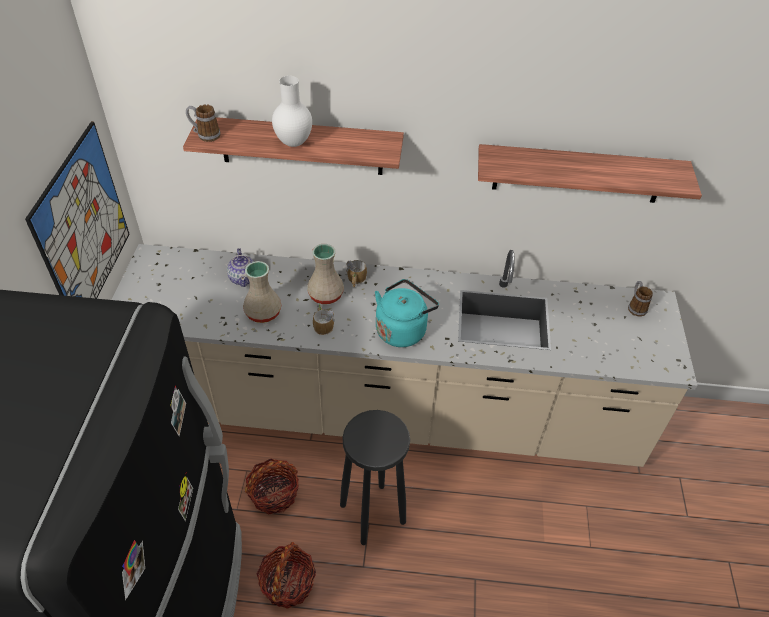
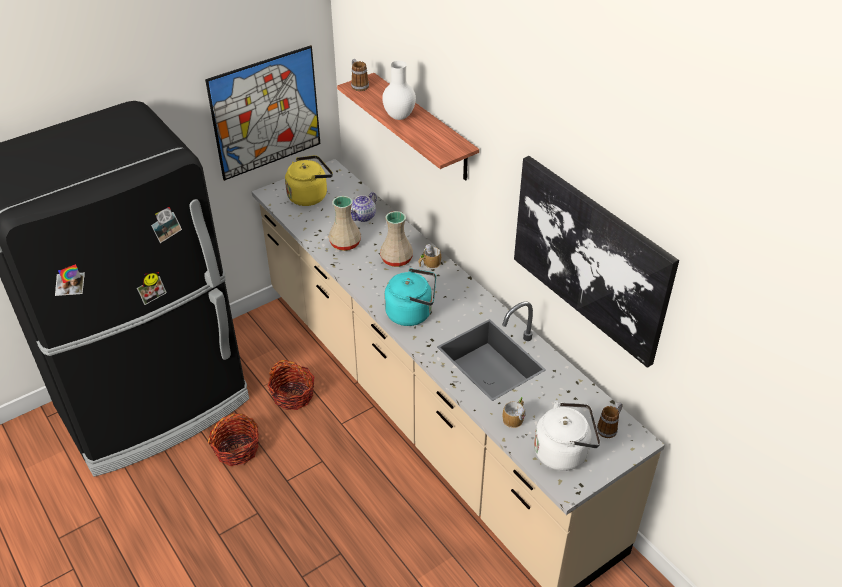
camera: 50 degrees right, 5 degrees down
(165, 293) = (310, 196): none -> yellow kettle
(323, 324) = (368, 275): mug -> mug (515, 417)
(373, 513) = (333, 458): black stool -> none
(578, 174) = (590, 258): shelf -> picture
(639, 346) = (564, 452): none -> white kettle

